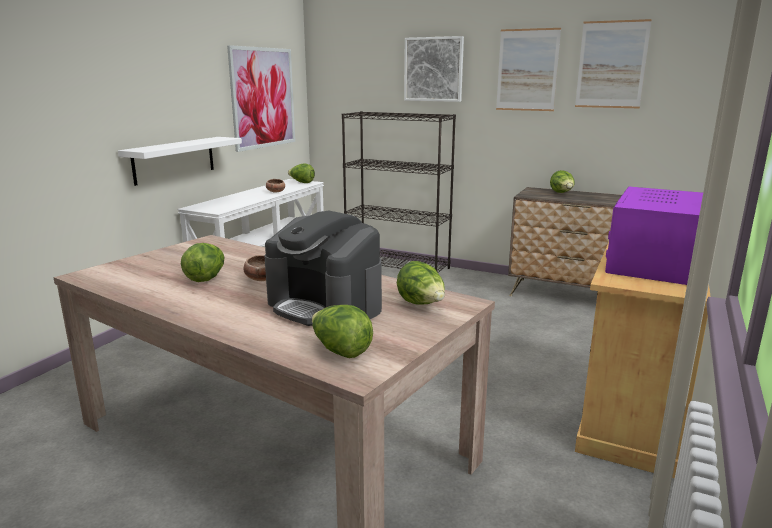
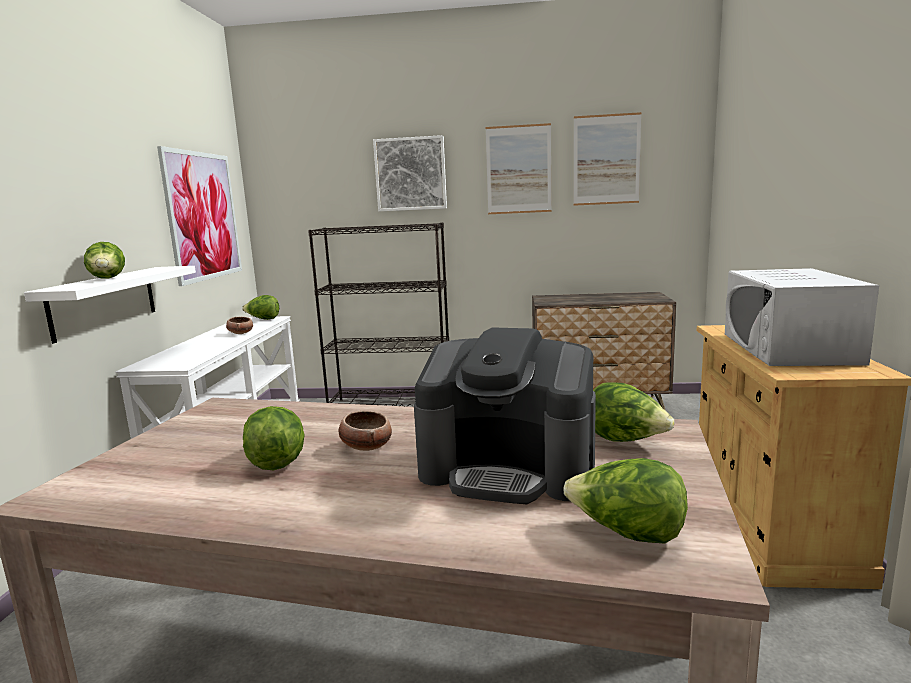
camera: 20 degrees left, 5 degrees down
(562, 193) = (576, 297): lettuce -> lettuce (108, 279)
(653, 262) = (788, 348): purple microwave -> white microwave

